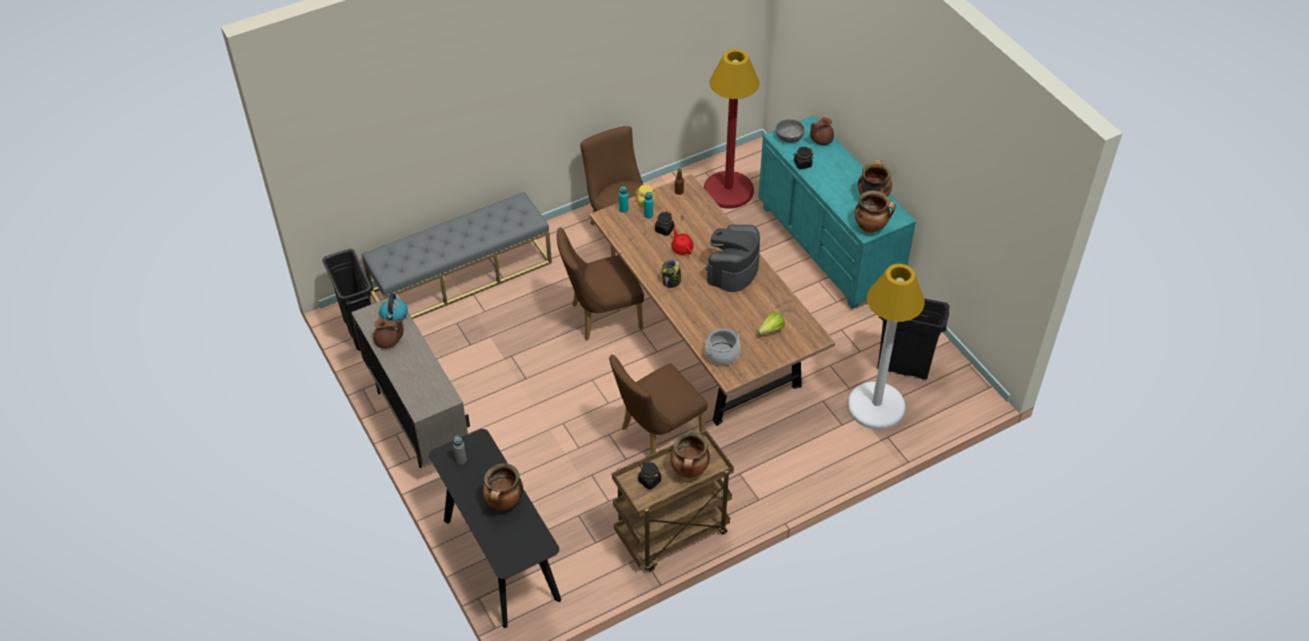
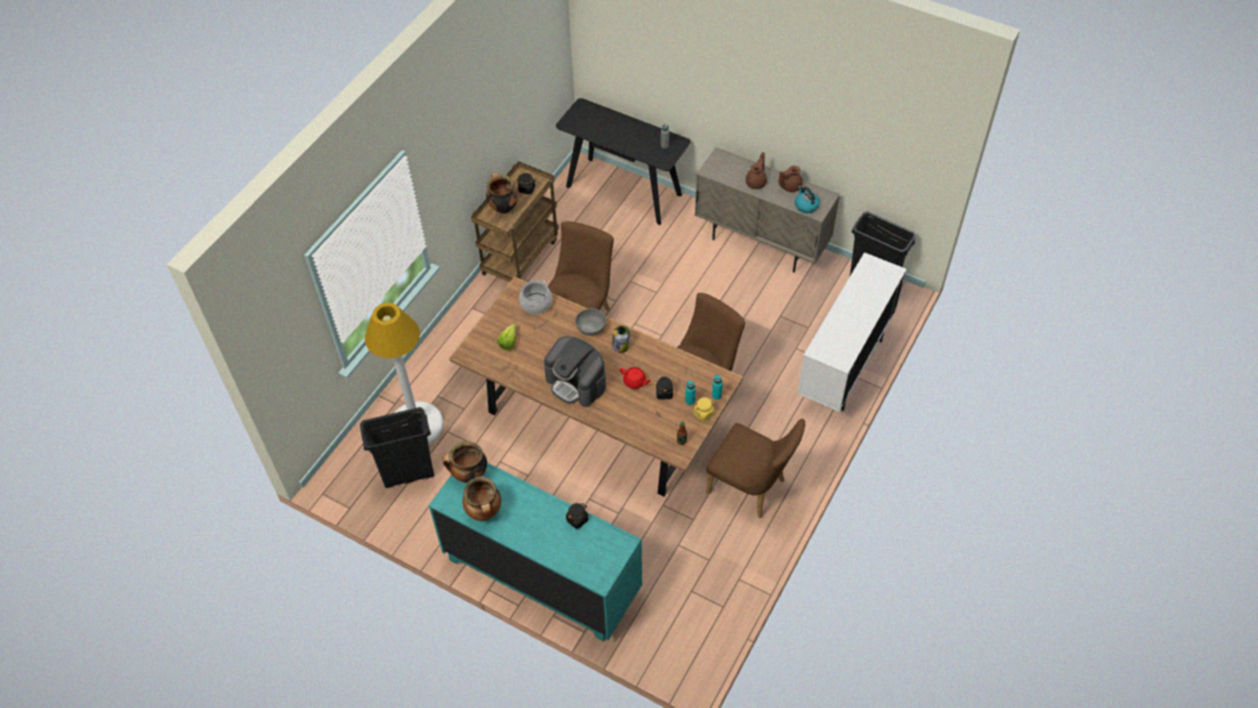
camera: 150 degrees right, 5 degrees up
(461, 277) = (844, 368): grey bench -> white cabinet
(504, 503) = (613, 135): cooking pot -> none
(728, 190) = (683, 594): red floor lamp -> none
(732, 270) = (576, 382): coffee machine -> coffee machine turned 135 degrees clockwise
(789, 137) = (612, 550): grey bowl -> grey bowl (591, 327)
(821, 140) = (577, 563): brown teapot -> brown teapot (756, 182)

